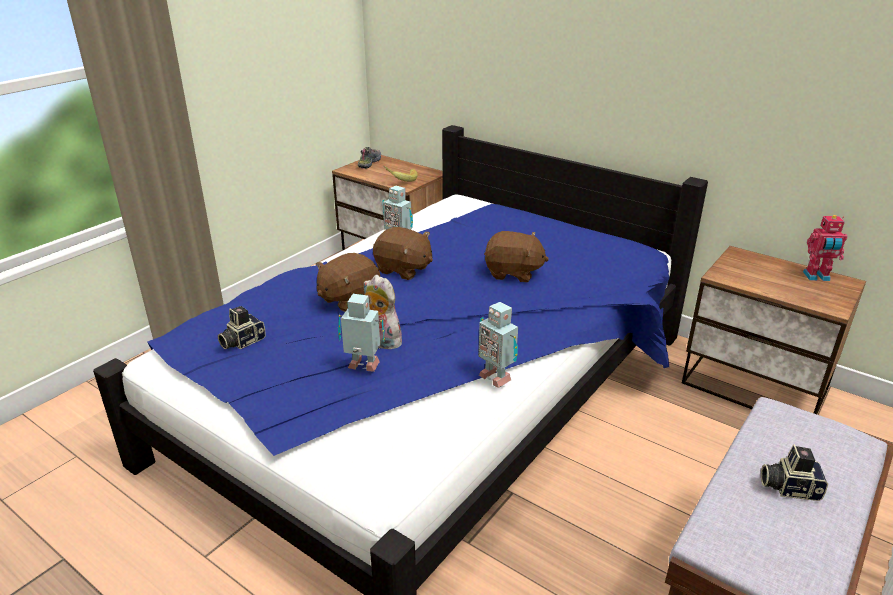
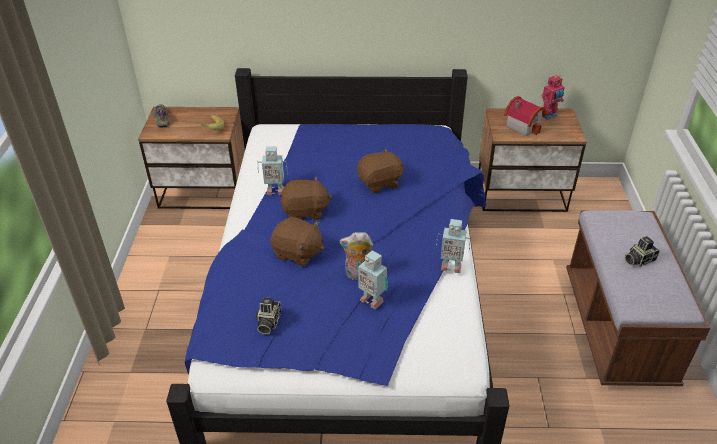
camera: 35 degrees left, 10 degrees up
(348, 299) = (298, 253): brown plush toy -> brown plush toy turned 75 degrees counterclockwise
(364, 367) = (372, 299): toy robot -> toy robot turned 120 degrees counterclockwise
(765, 275) = (523, 125): none -> toy house

